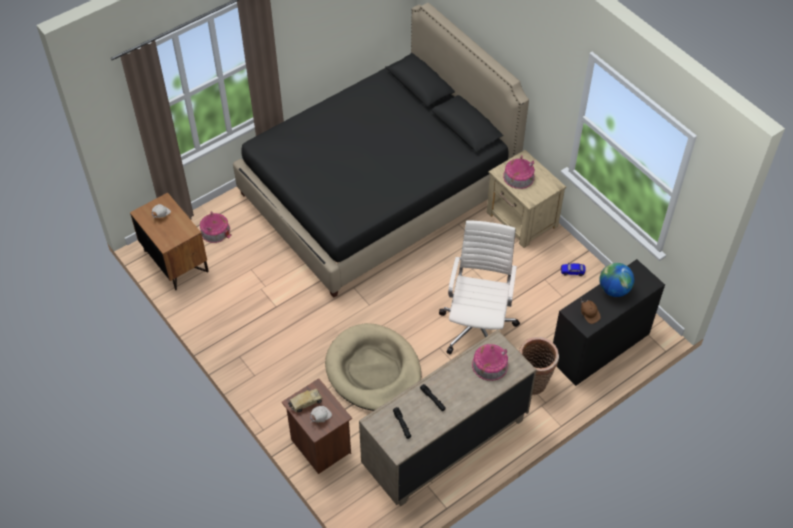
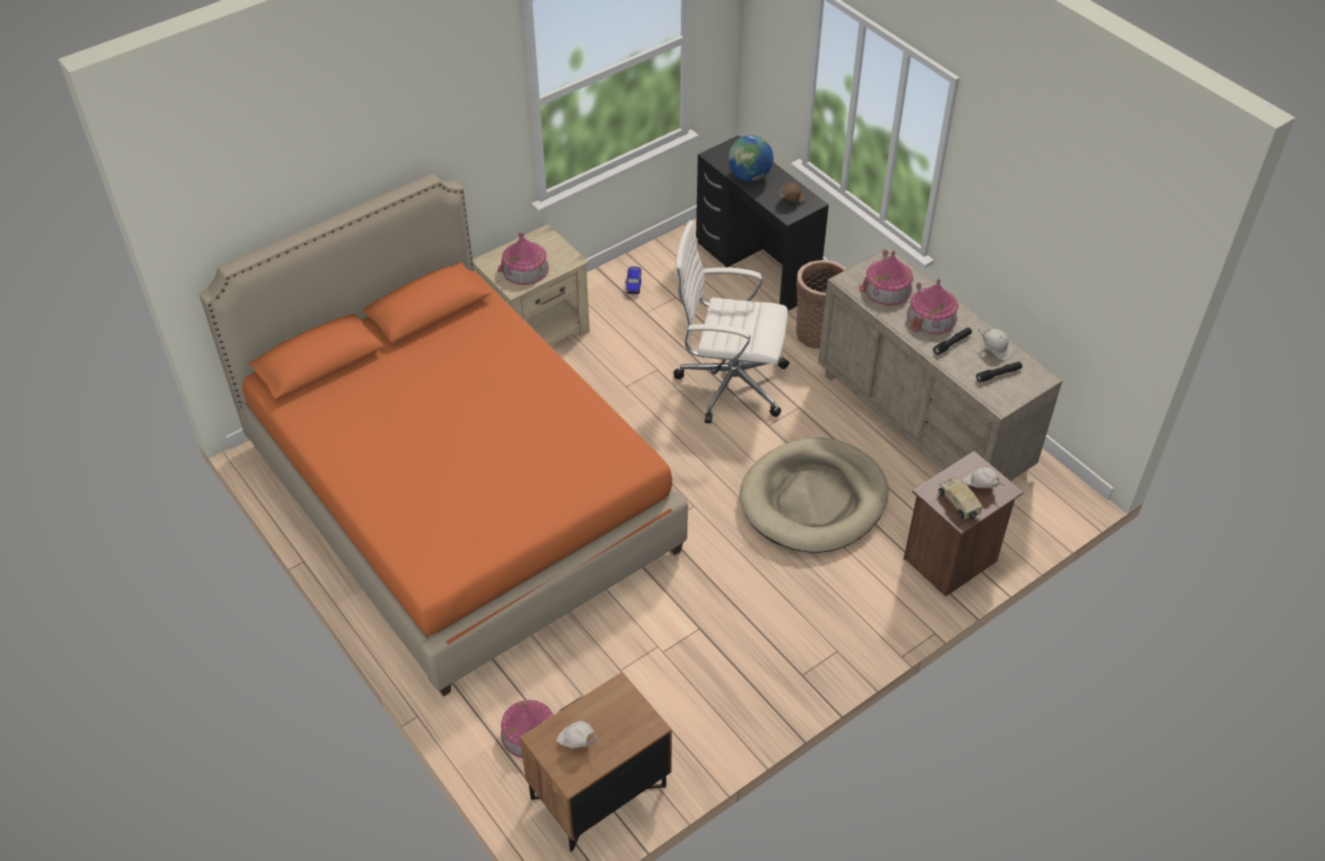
camera: 90 degrees left, 5 degrees down
(378, 191) = (459, 497): black bed -> orange bed
(427, 426) = (996, 349): none -> white cap
(461, 389) = (931, 316): none -> toy house

